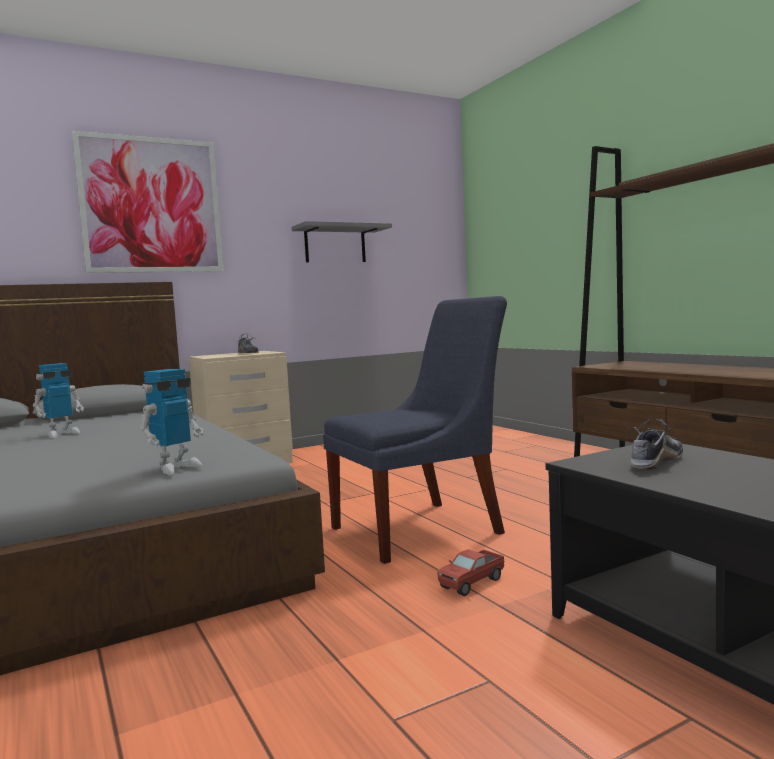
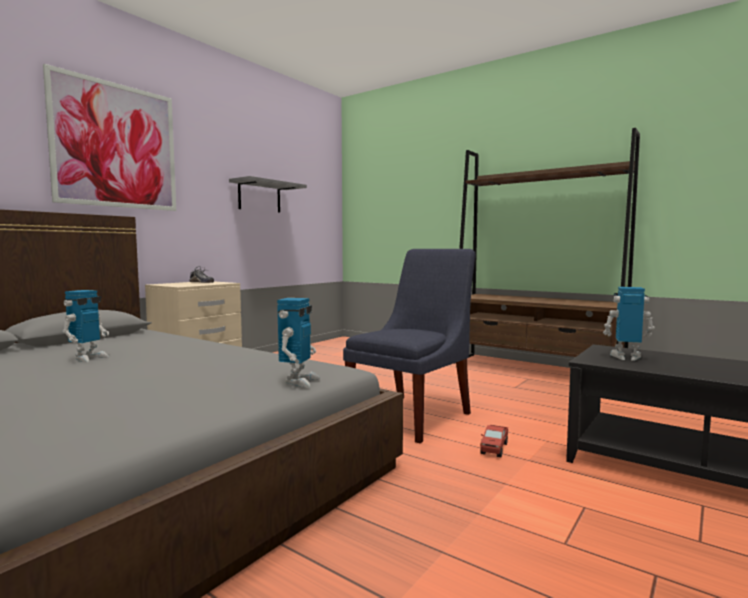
camera: 25 degrees left, 0 degrees up
(655, 461) = (626, 357): shoe -> toy robot

